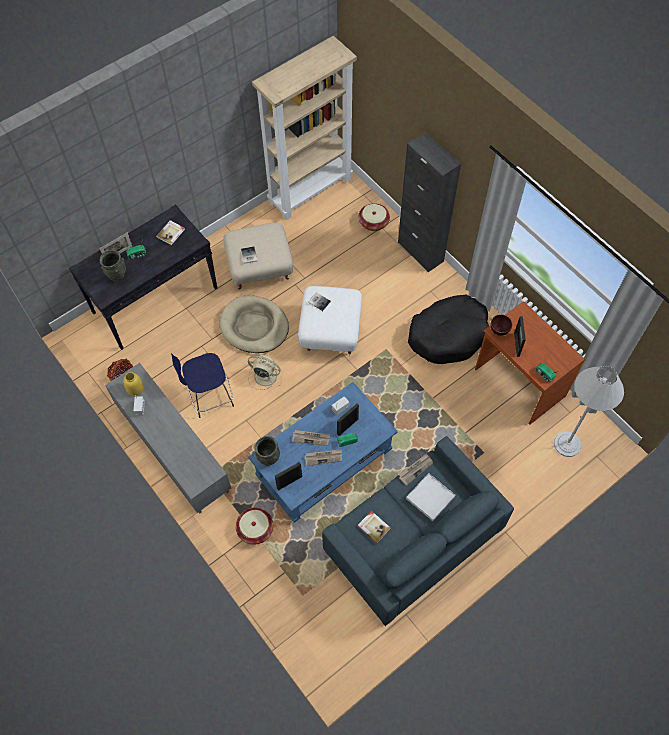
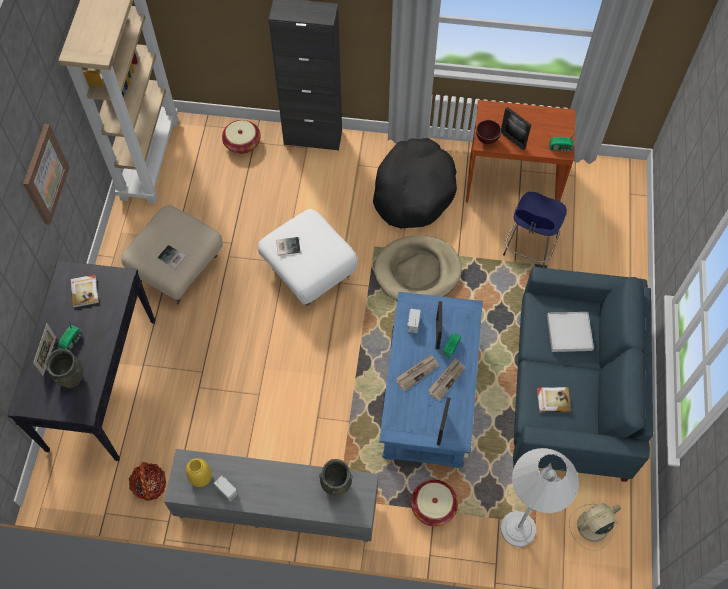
camera: 45 degrees left, 0 degrees up
(196, 145) = (44, 174): none -> picture
(209, 397) = (259, 428): blue stool -> blue stool (529, 248)
(254, 326) = (231, 326): beige dog bed -> beige dog bed (417, 272)
(264, 375) = (290, 362): beige fan -> beige fan (591, 526)
(268, 457) = (399, 424): grey vase -> grey vase (336, 485)
(415, 469) = (532, 320): newspaper -> none
(567, 444) = (600, 203): white floor lamp -> white floor lamp (518, 528)

